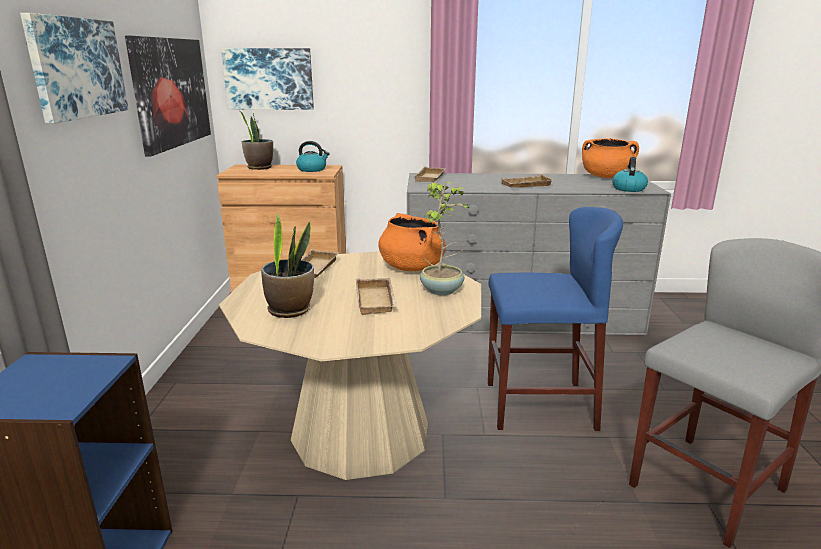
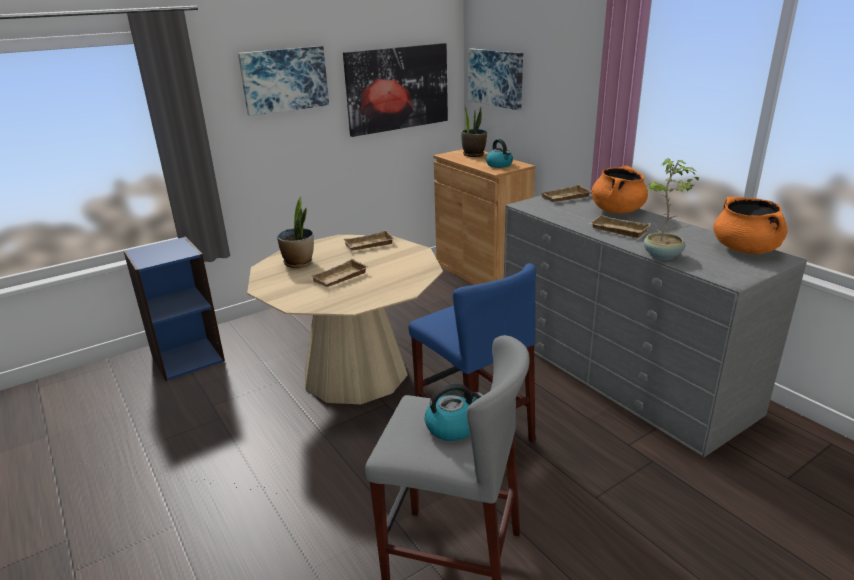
camera: 55 degrees right, 5 degrees up
(411, 267) = (414, 267): orange cooking pot -> orange cooking pot (617, 210)
(443, 290) = (385, 289): potted plant -> potted plant (663, 256)
(628, 188) = (709, 269): kettle -> kettle (452, 427)

